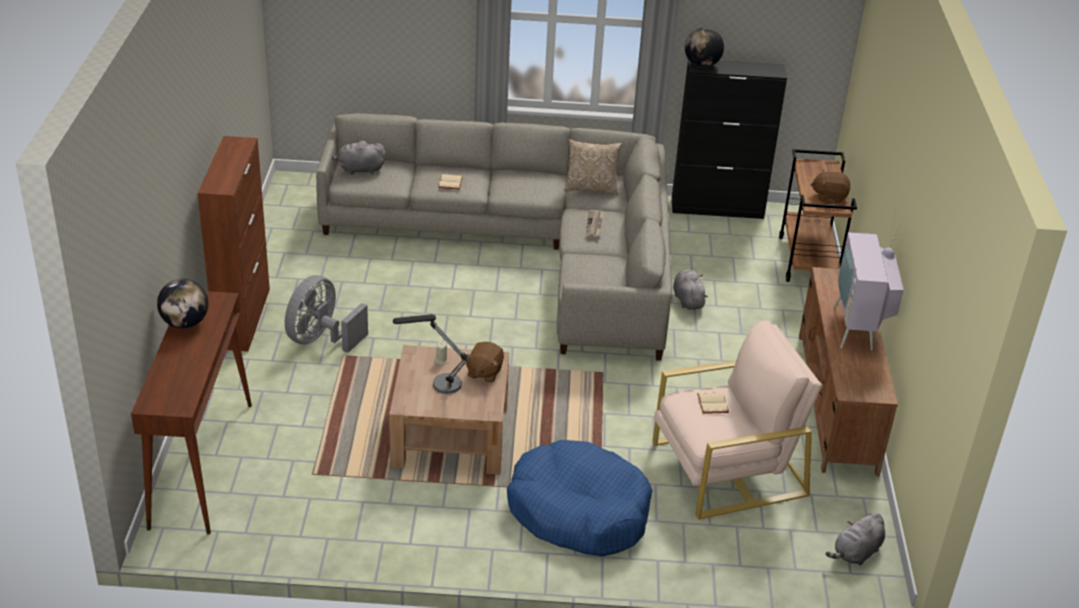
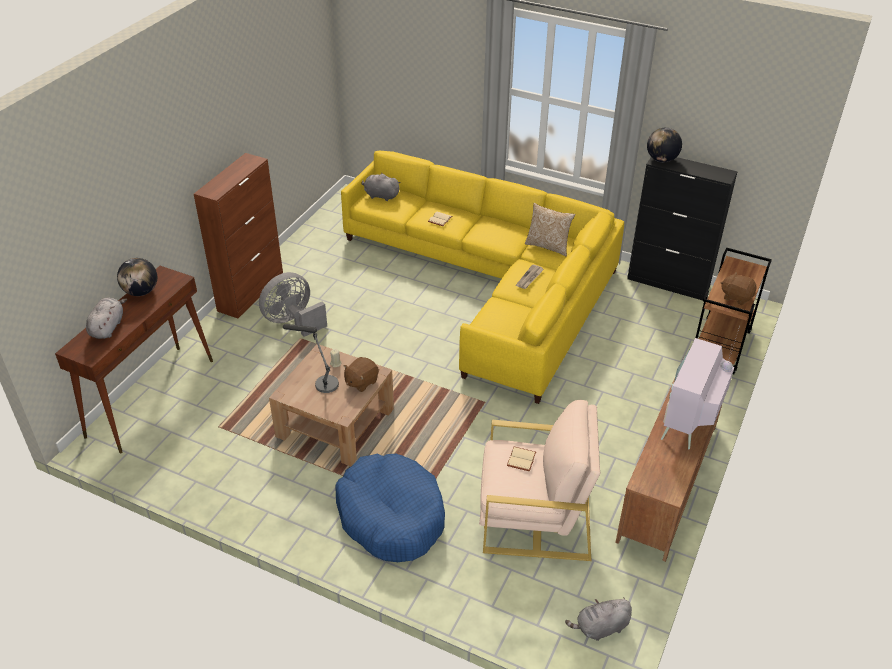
camera: 25 degrees right, 5 degrees up
(528, 247) = (492, 283): grey sofa -> yellow sofa
(687, 300) = (593, 357): grey plush toy -> grey plush toy (108, 327)

